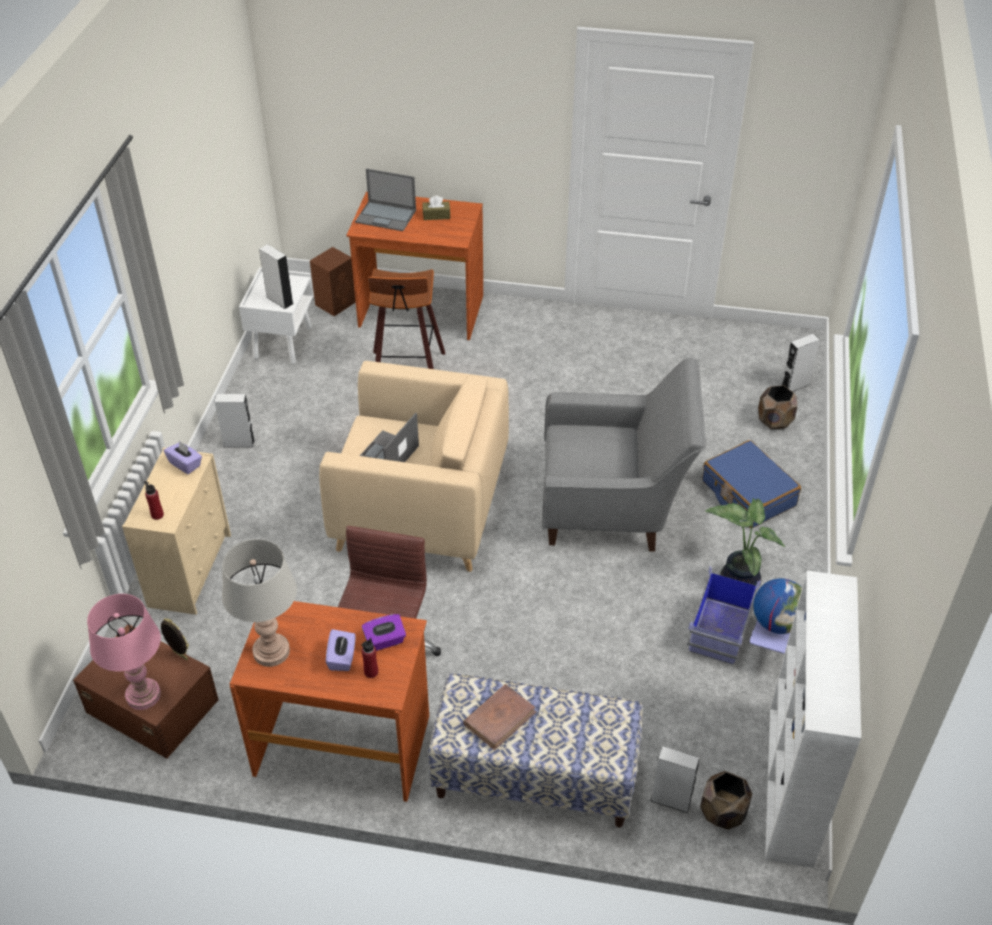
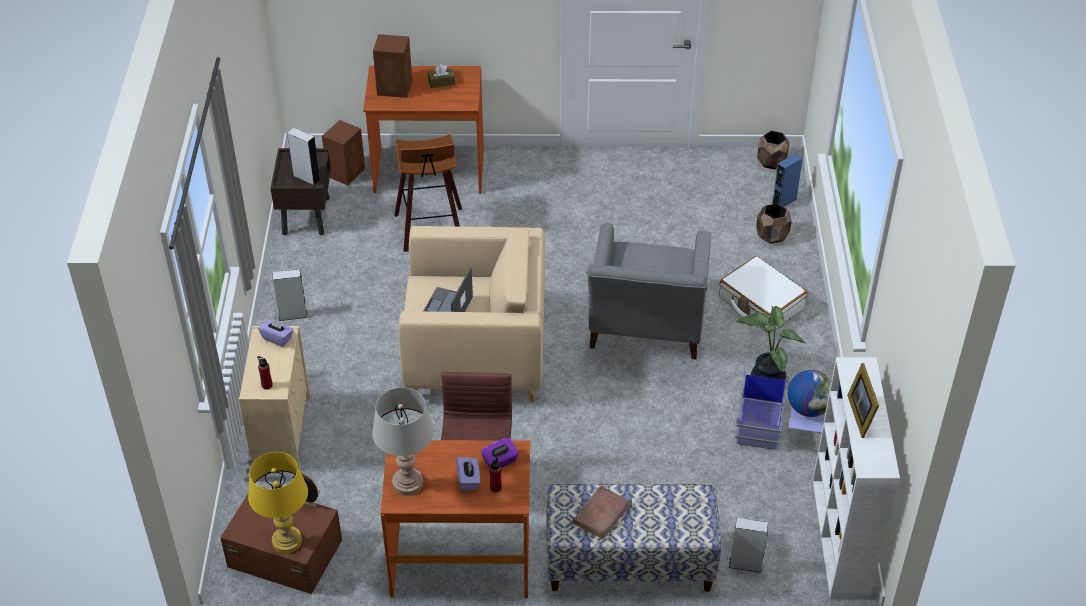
camera: 10 degrees left, 0 degrees up
(143, 696) = (287, 541): pink table lamp -> yellow table lamp
(282, 342) = (306, 215): white nightstand -> brown nightstand
(386, 216) = (395, 88): laptop -> brown speaker
(613, 505) = (646, 328): grey armchair -> grey armchair turned 105 degrees clockwise
(722, 812) = (789, 568): brown planter -> brown planter (771, 162)
(748, 493) = (760, 303): blue suitcase -> white suitcase
(795, 386) = (784, 201): grey speaker -> blue speaker
(826, 647) = (862, 414): none -> picture frame

